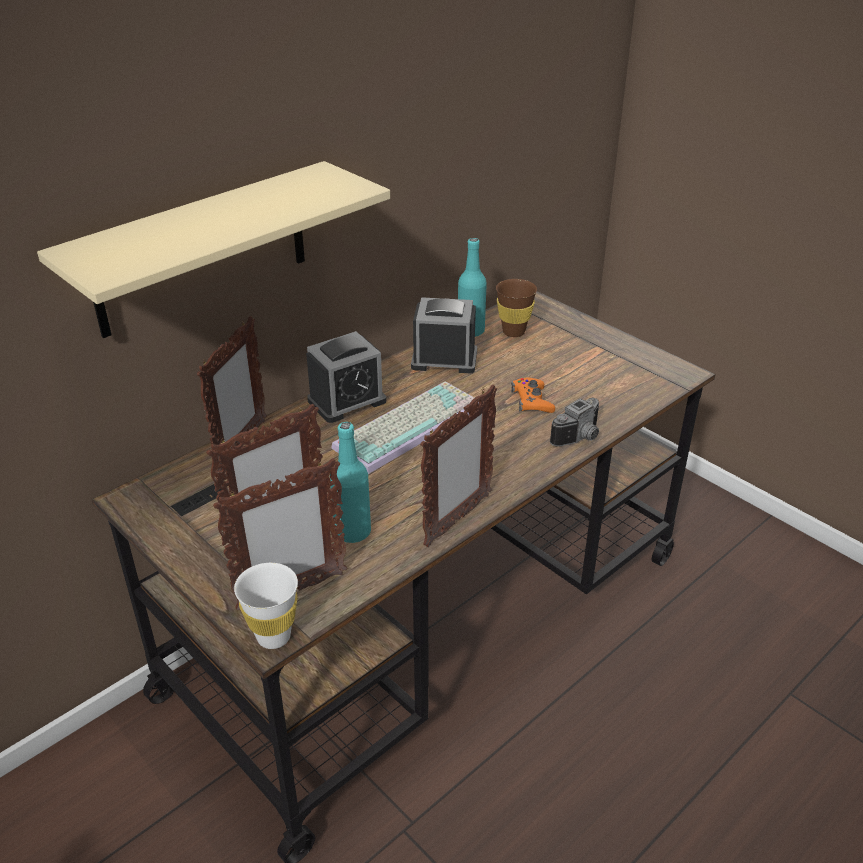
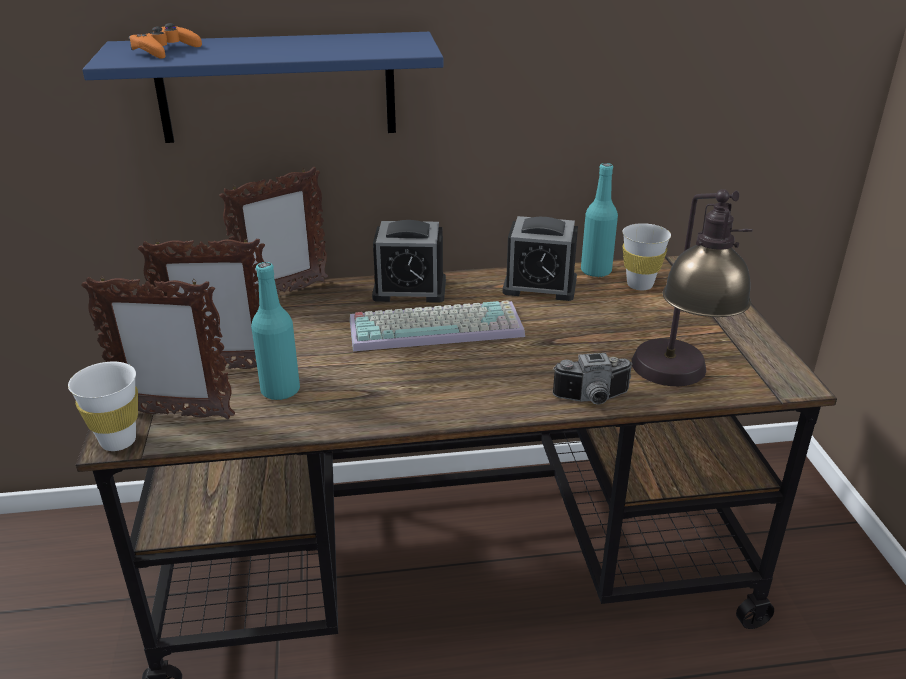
camera: 35 degrees right, 5 degrees down
(201, 250) = (277, 88): beige shelf -> blue shelf
(444, 359) = (540, 286): alarm clock -> alarm clock turned 150 degrees clockwise
(457, 520) = (378, 420): picture frame -> none
(513, 332) = (639, 285): brown cup -> white cup
(532, 401) = (582, 349): orange game controller -> orange game controller (165, 50)
(618, 401) = (678, 382): none -> table lamp

